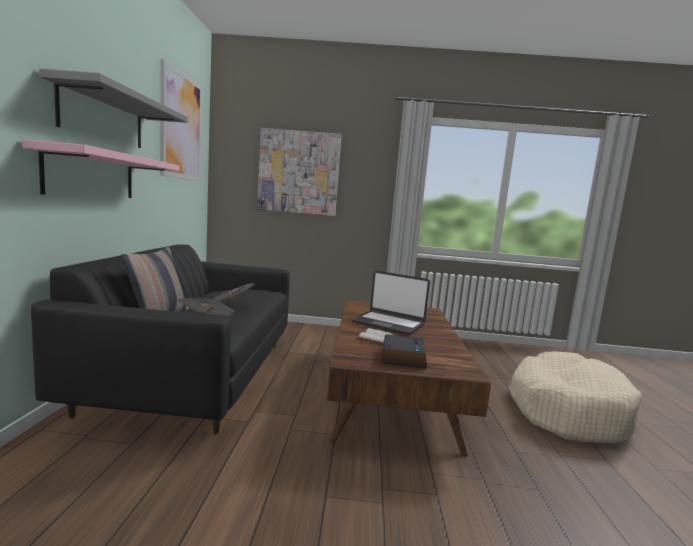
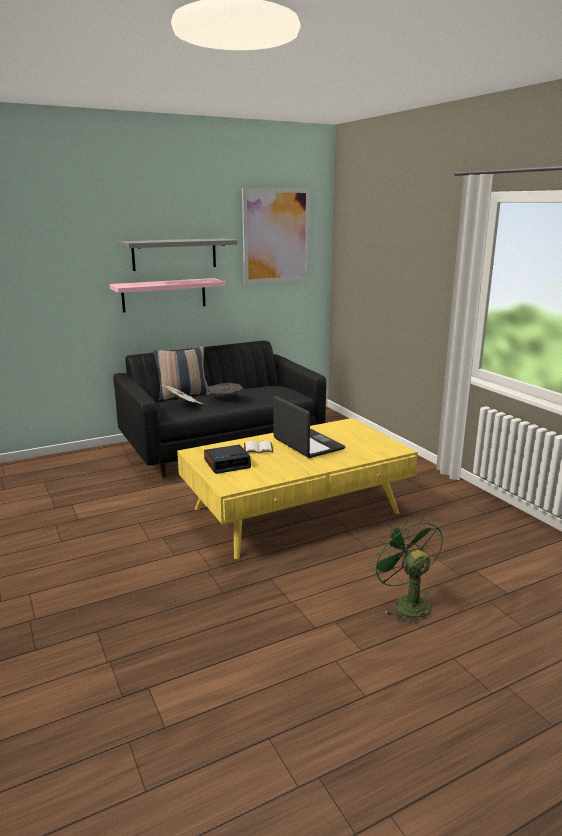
camera: 60 degrees right, 10 degrees up
(299, 172) = (386, 268): picture -> none
(389, 323) = (307, 444): laptop -> laptop turned 150 degrees clockwise
(392, 394) = (297, 511): brown coffee table -> yellow coffee table
(567, 410) = (405, 603): beige dog bed -> green fan

